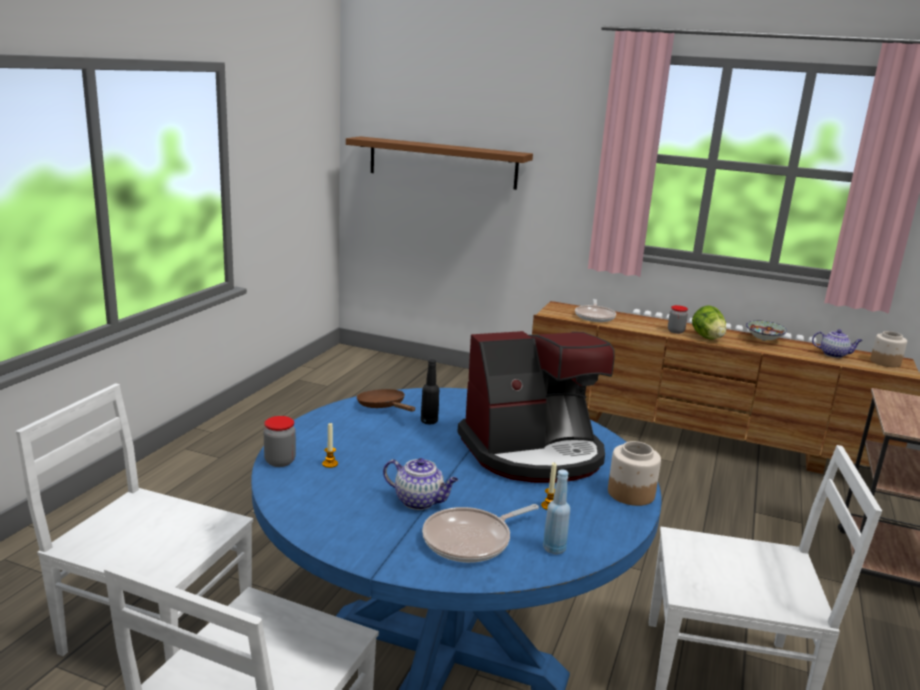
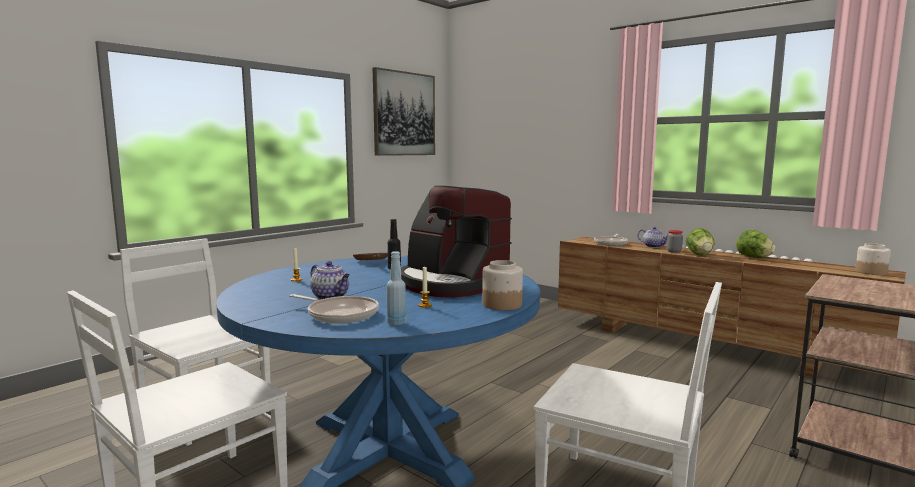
camera: 20 degrees right, 10 degrees down
(280, 461) = (266, 277): jar -> none
(290, 115) = (404, 114): none -> picture
(442, 162) = (511, 143): brown shelf -> none
(471, 540) = (340, 314): frying pan -> frying pan turned 135 degrees counterclockwise
(534, 453) = (451, 284): coffee machine -> coffee machine turned 45 degrees clockwise
(763, 340) = (753, 257): bowl -> lettuce
(834, 355) = (818, 266): teapot -> teapot (653, 246)

